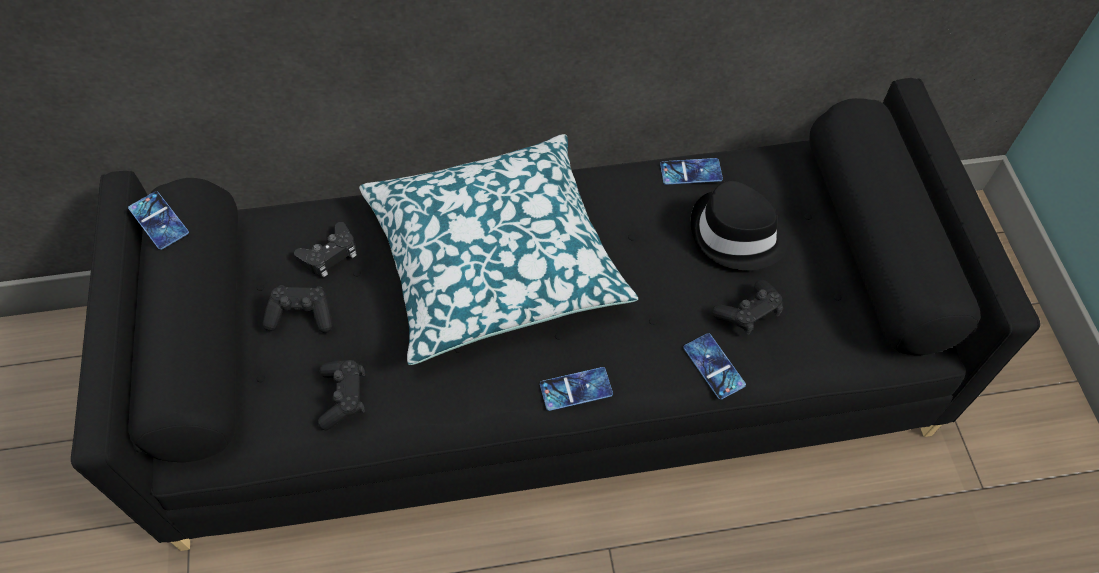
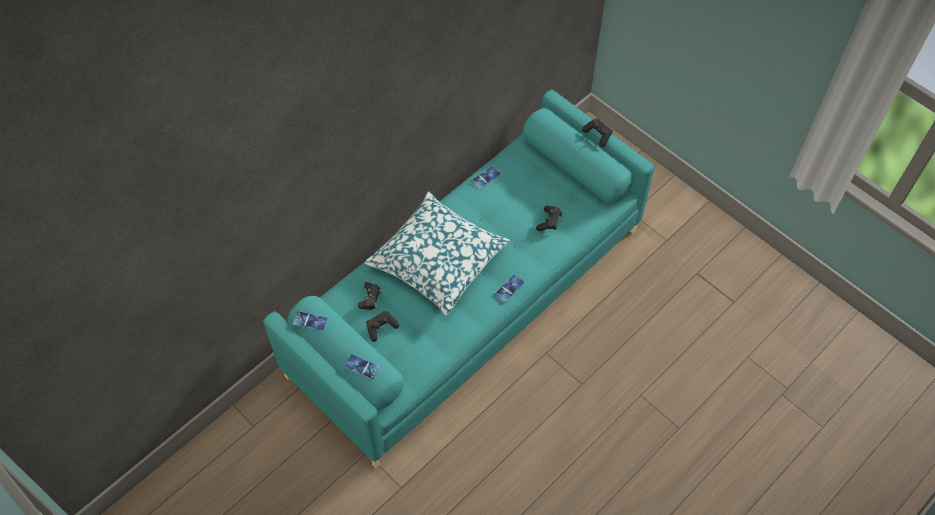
camera: 35 degrees left, 0 degrees up
(343, 398) = (426, 346): black game controller -> black game controller (598, 135)
(550, 369) = (467, 299): black sofa -> turquoise sofa
(714, 366) = (551, 249): phone -> phone (362, 367)
(736, 235) = (522, 194): black hat -> none

